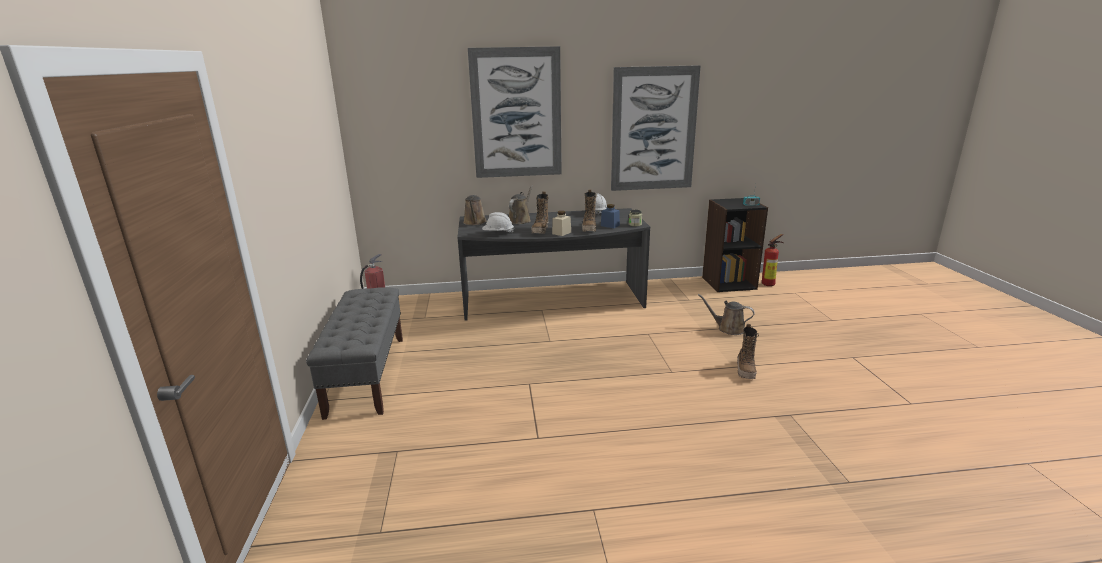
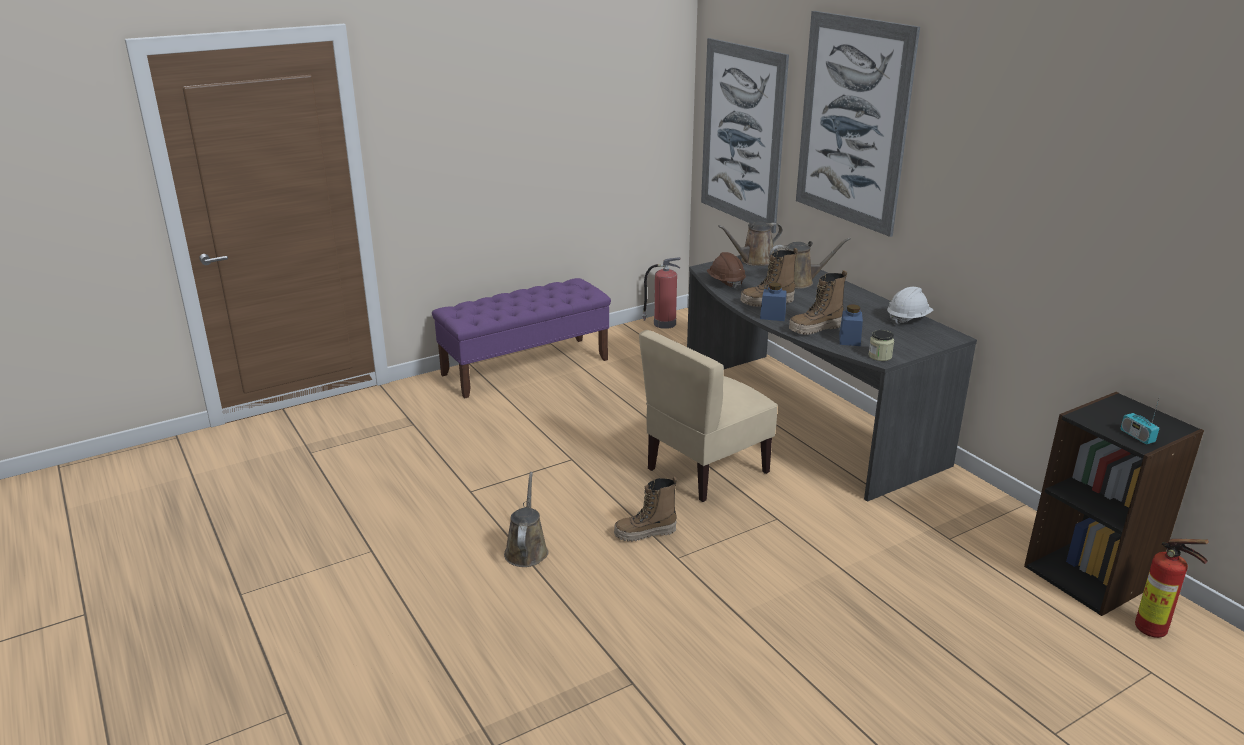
camera: 65 degrees right, 5 degrees up
(367, 374) = (526, 367): grey bench -> purple bench
(498, 233) = (725, 282): white hard hat -> brown hard hat
(561, 233) = (772, 316): beige jar -> blue jar
(583, 341) = (706, 470): none -> beige chair
(653, 129) = (1040, 211): picture -> picture (742, 134)
(728, 329) = (871, 596): brown watering can -> brown watering can (526, 550)
(745, 370) = (736, 628): boot -> boot (645, 533)

